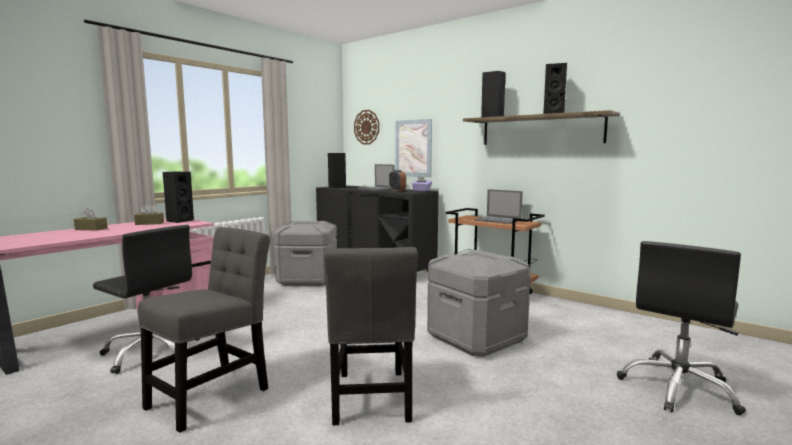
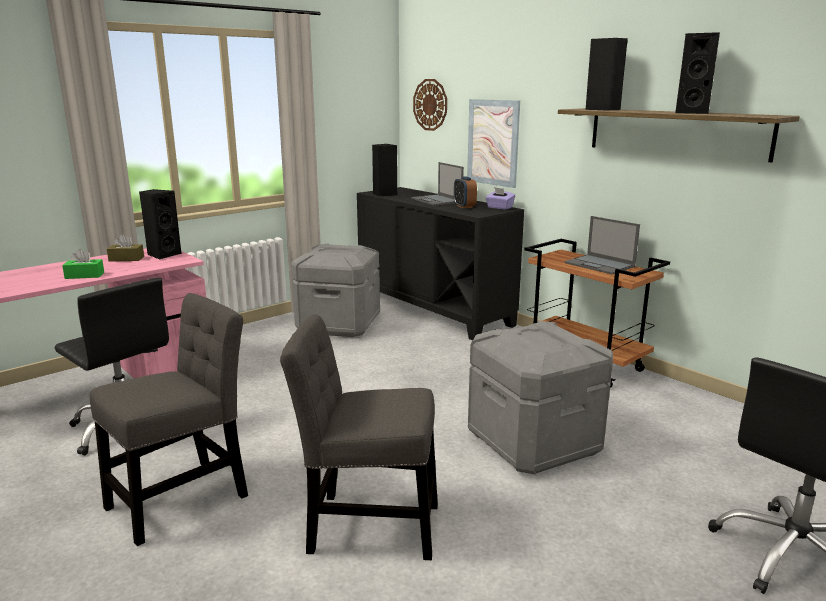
camera: 10 degrees right, 10 degrees up
(91, 229) = (56, 268): brown tissue box -> none
(118, 231) = (84, 275): none -> green tissue box
(371, 400) = (367, 526): grey chair -> grey chair turned 90 degrees clockwise

